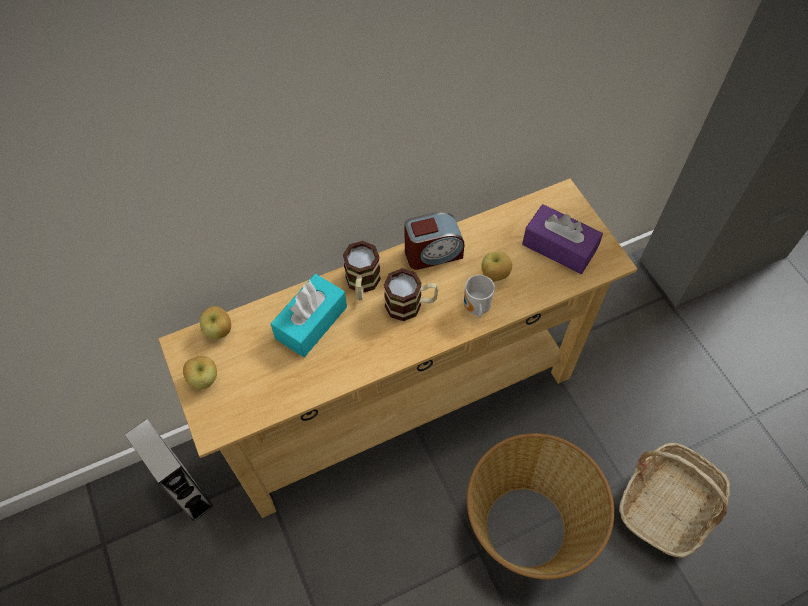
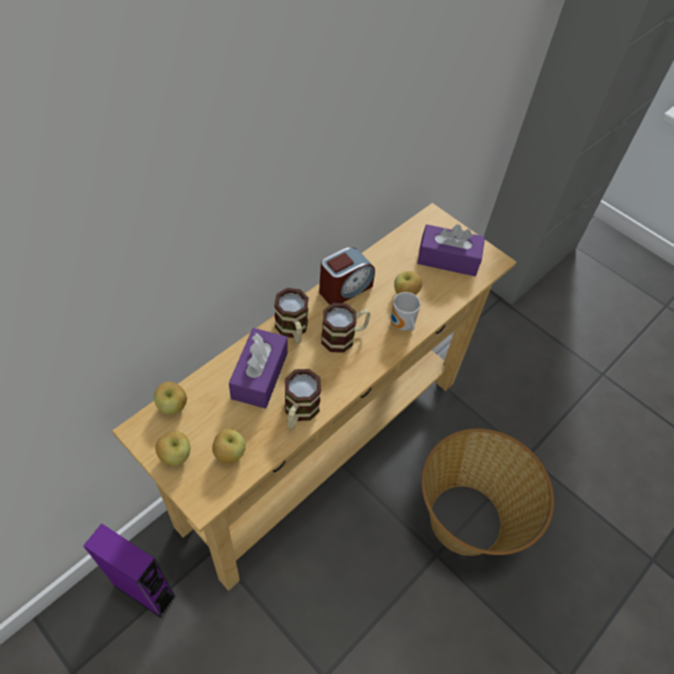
camera: 25 degrees left, 5 degrees down
(187, 491) = (144, 590): grey speaker -> purple speaker
(253, 392) = (229, 454): none -> apple
(311, 322) = (259, 375): turquoise tissue box -> purple tissue box
(334, 370) = (299, 412): none -> mug
(667, 504) = (568, 463): basket -> none

